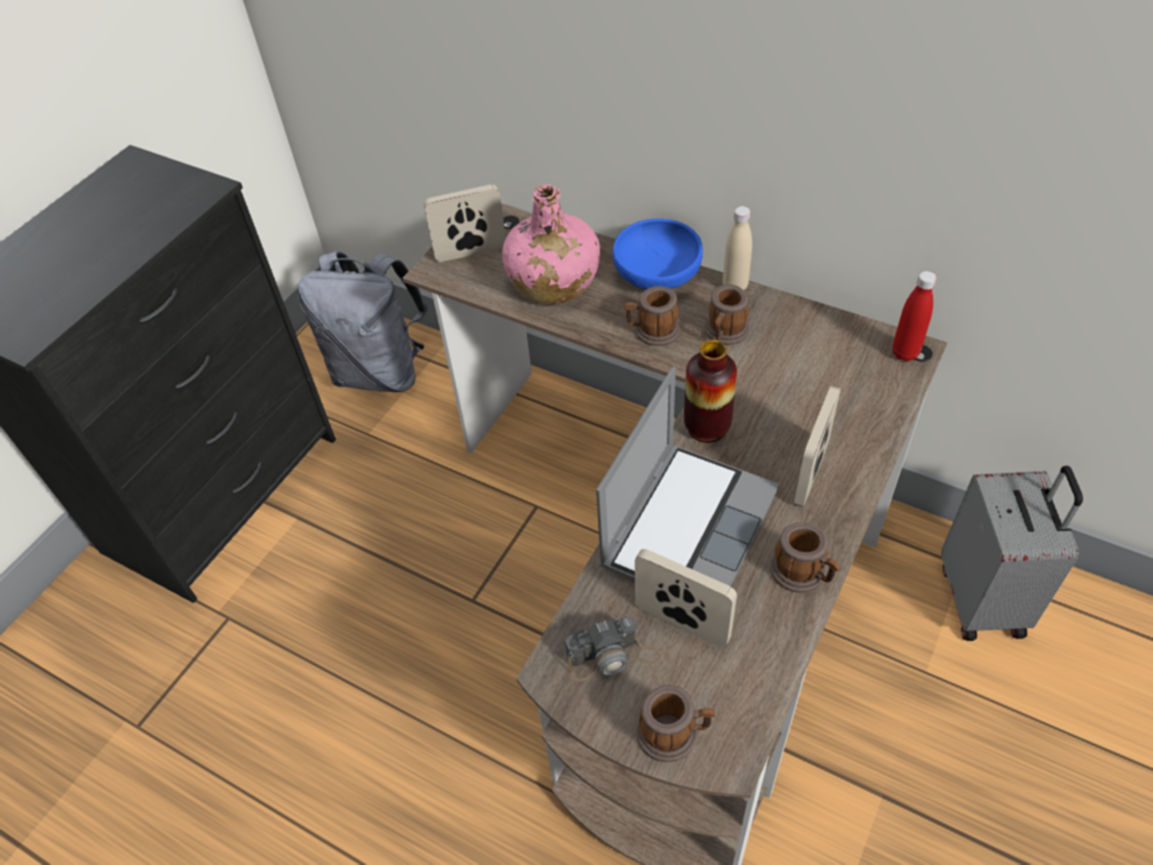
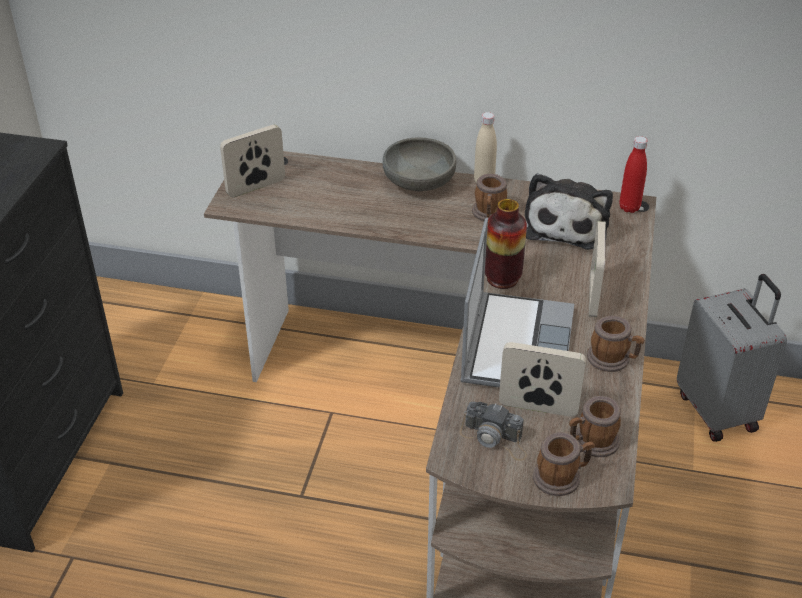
camera: 20 degrees left, 10 degrees down
(380, 371) = (146, 331): grey backpack -> none
(552, 282) = (335, 199): pink bottle -> none
(613, 656) = (495, 439): camera -> camera turned 60 degrees clockwise
(652, 331) = (432, 221): mug -> mug (591, 442)
(657, 274) = (419, 182): blue bowl -> grey bowl
(816, 364) = (567, 225): none -> plush toy

